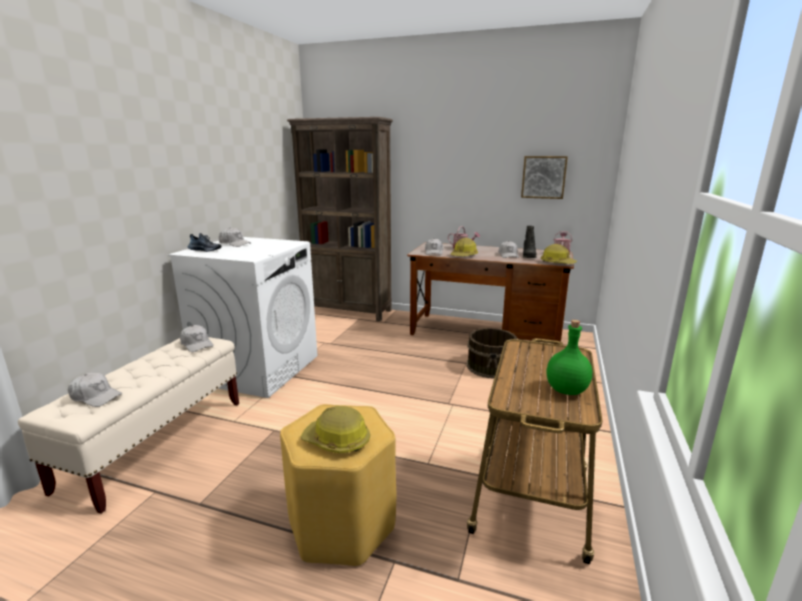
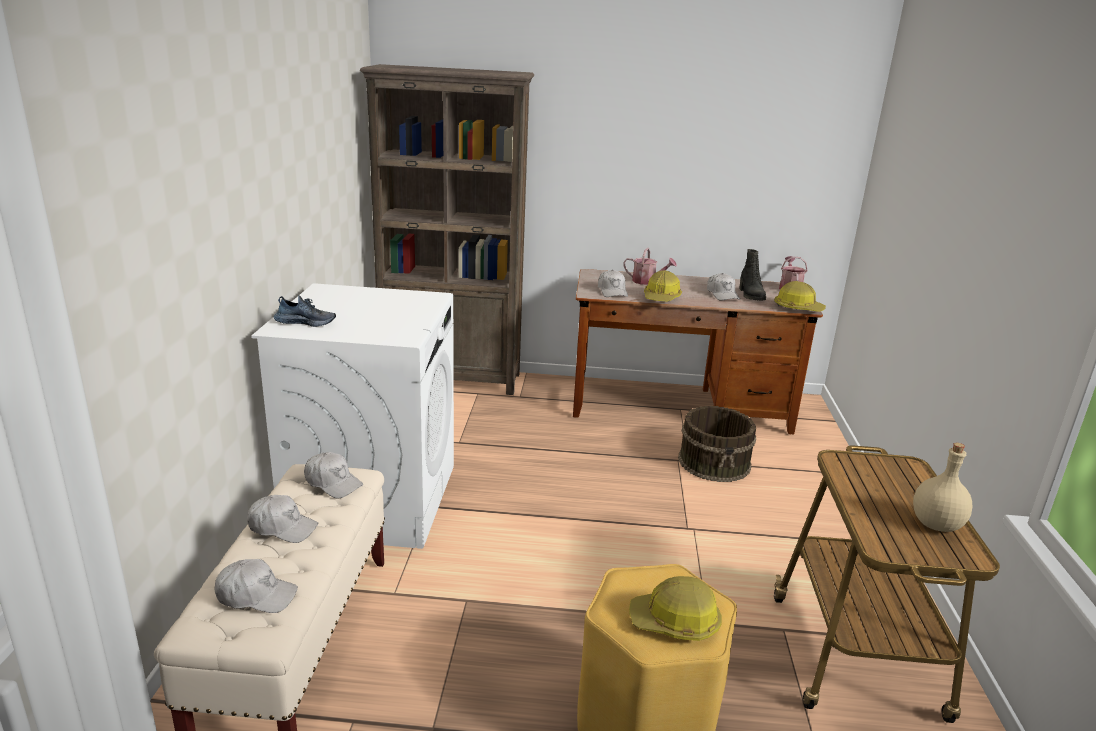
camera: 15 degrees left, 5 degrees up
(234, 244) = (337, 304): white cap -> white cap (282, 527)
(543, 177) = (766, 175): picture -> none
(565, 390) = (935, 524): green bottle -> beige bottle

